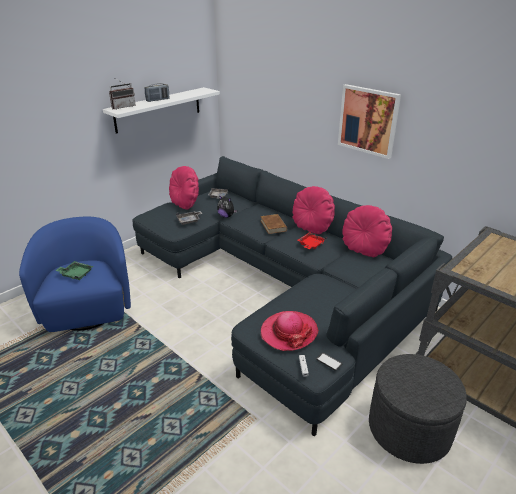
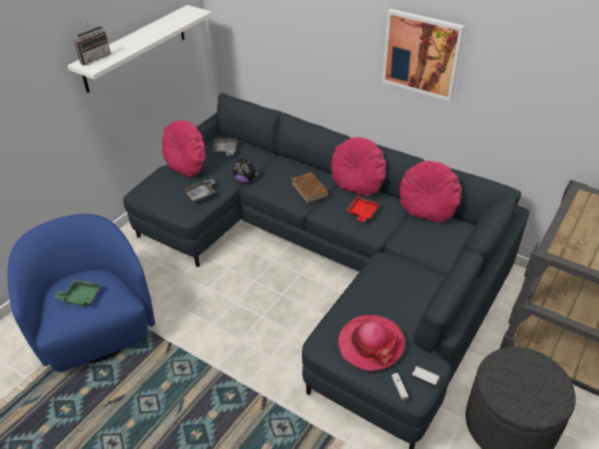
camera: 10 degrees left, 10 degrees up
(158, 100) = (136, 39): radio -> none

